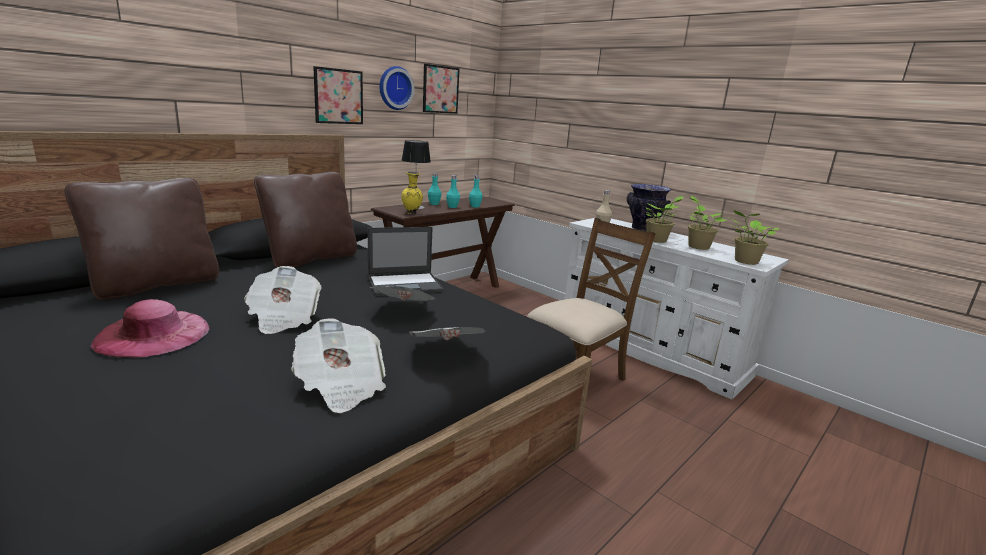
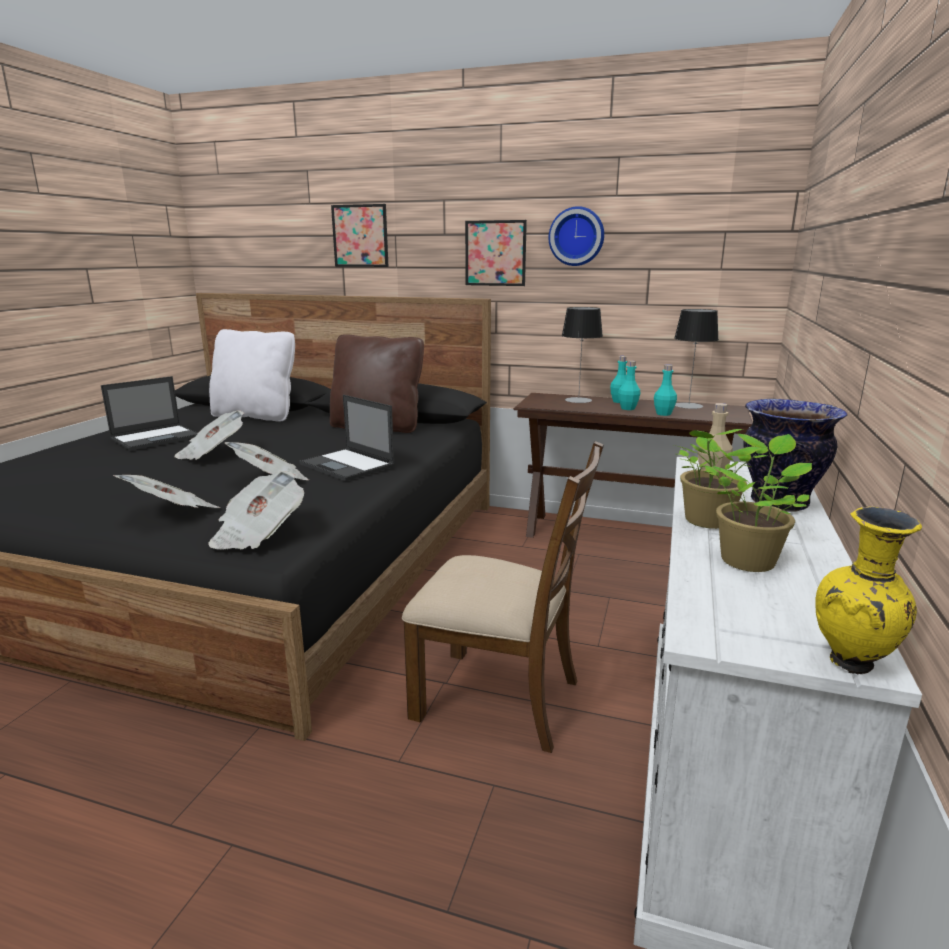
camera: 65 degrees right, 0 degrees up
(153, 334) = (157, 438): pink hat -> laptop
(156, 284) = (256, 416): brown pillow -> white pillow
(341, 386) = (87, 497): newspaper -> newspaper (258, 534)
(412, 213) = (544, 405): yellow vase -> yellow vase (852, 665)
(440, 89) = (661, 232): picture -> picture (360, 236)
(466, 200) = (688, 405): none -> table lamp
(744, 261) = (718, 619): potted plant -> none

